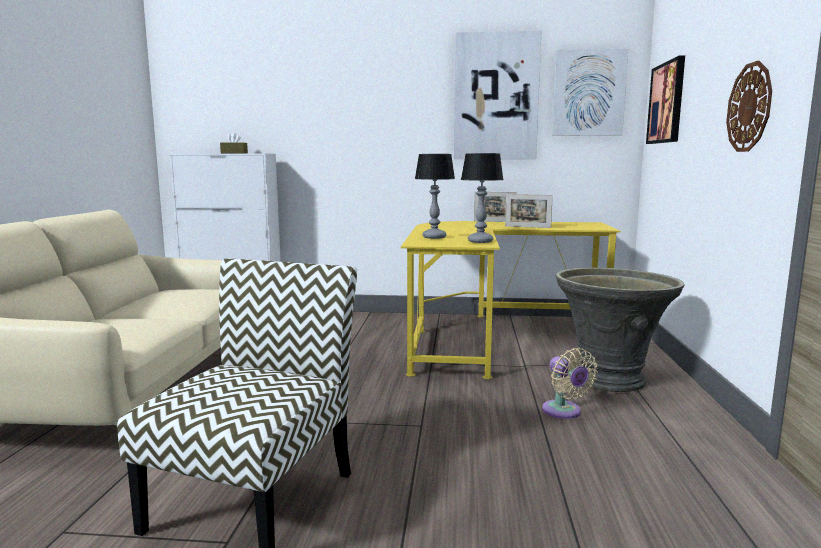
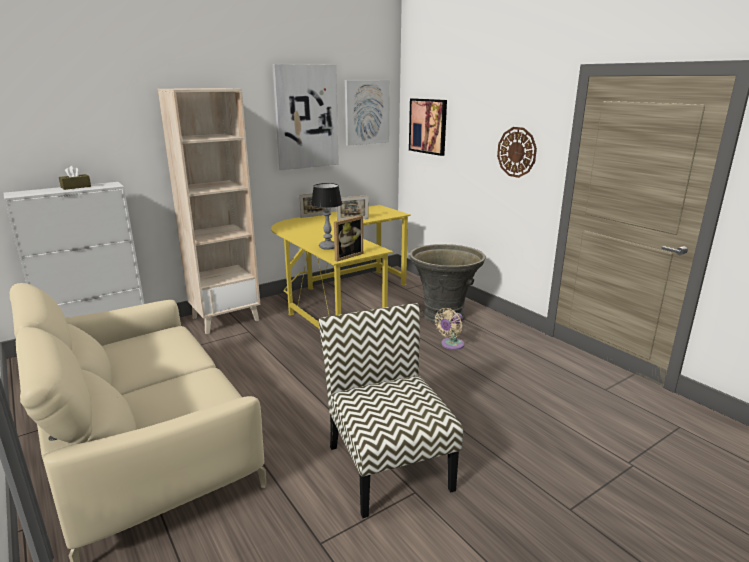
camera: 40 degrees left, 10 degrees up
(355, 320) = (225, 318): none -> beige bookcase
(432, 243) = (346, 256): none -> picture frame
(480, 241) = (367, 246): table lamp -> none
(564, 412) = (451, 345): beige fan -> beige fan turned 105 degrees clockwise

